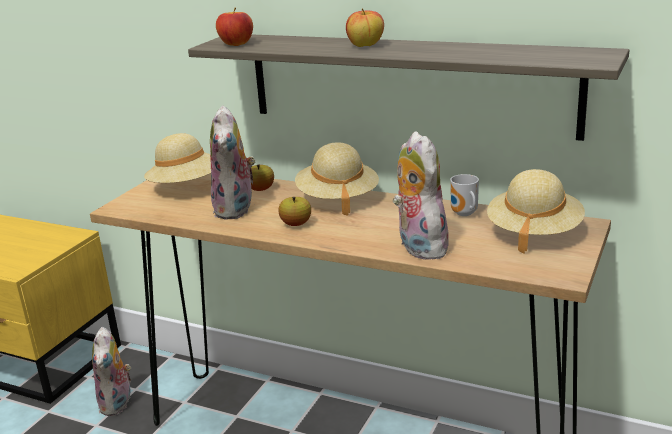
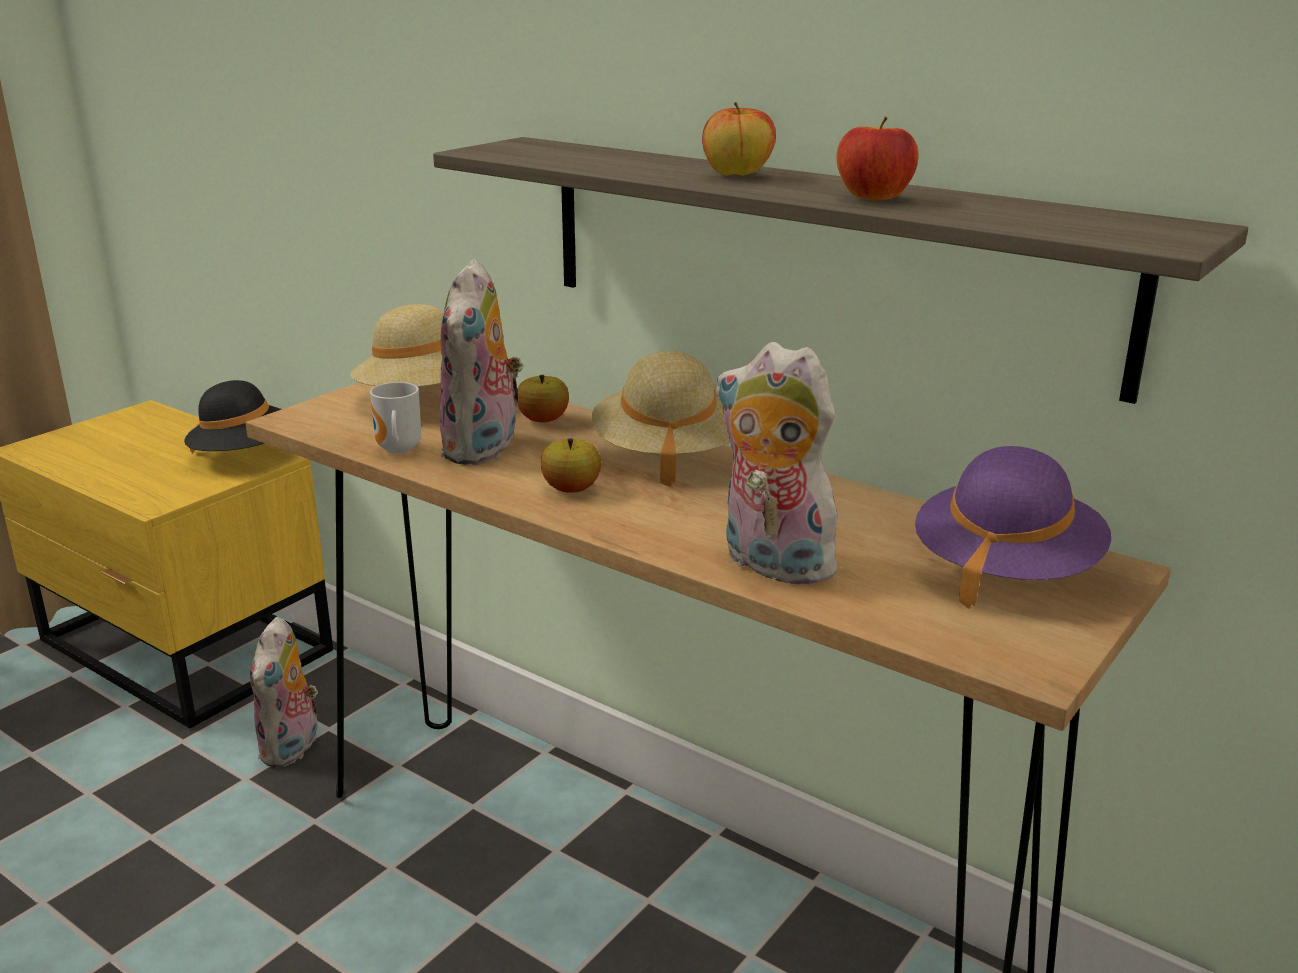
camera: 10 degrees right, 0 degrees up
(58, 235) = (246, 455): none -> black hat
(236, 44) = (518, 153): apple -> apple (873, 198)
(418, 247) = (770, 564): plush toy -> plush toy turned 45 degrees counterclockwise
(464, 214) = (883, 515): mug -> mug (396, 450)
(533, 232) = (1004, 570): beige hat -> purple hat

